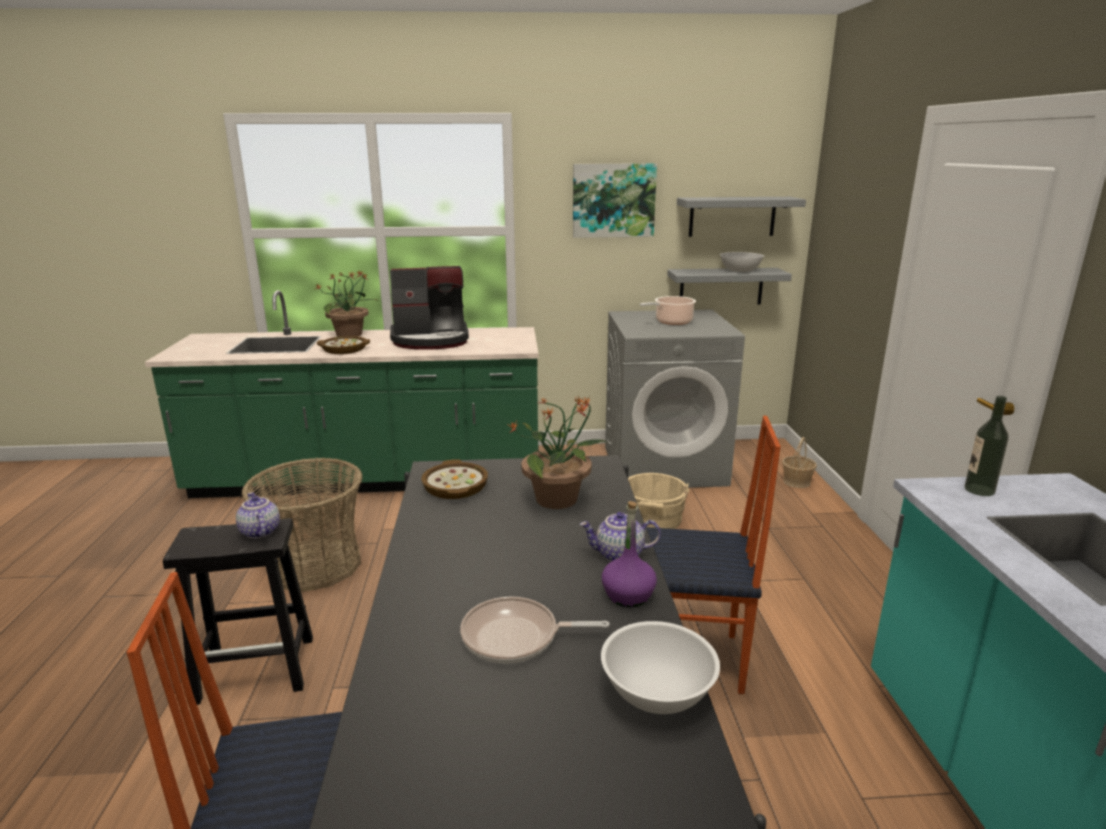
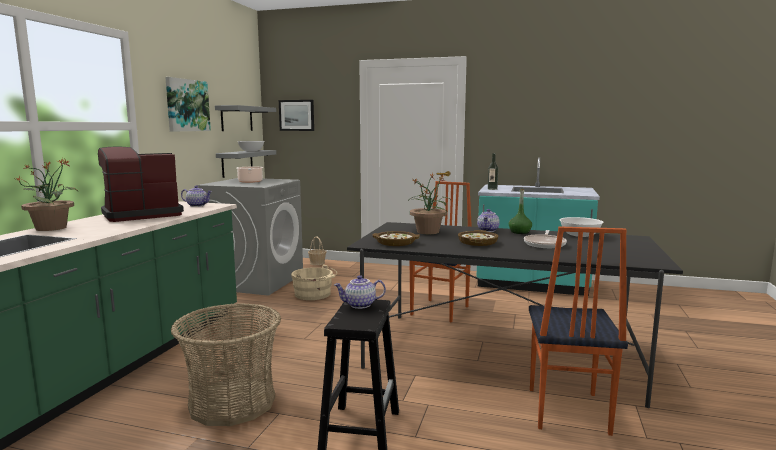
camera: 70 degrees left, 10 degrees down
(344, 349) = (105, 230): bowl -> bowl (478, 242)
(431, 340) = (140, 215): coffee machine -> coffee machine turned 135 degrees counterclockwise
(509, 343) = (197, 205): none -> teapot
(628, 595) = (519, 232): purple bottle -> green bottle
(841, 215) = (296, 115): none -> picture

